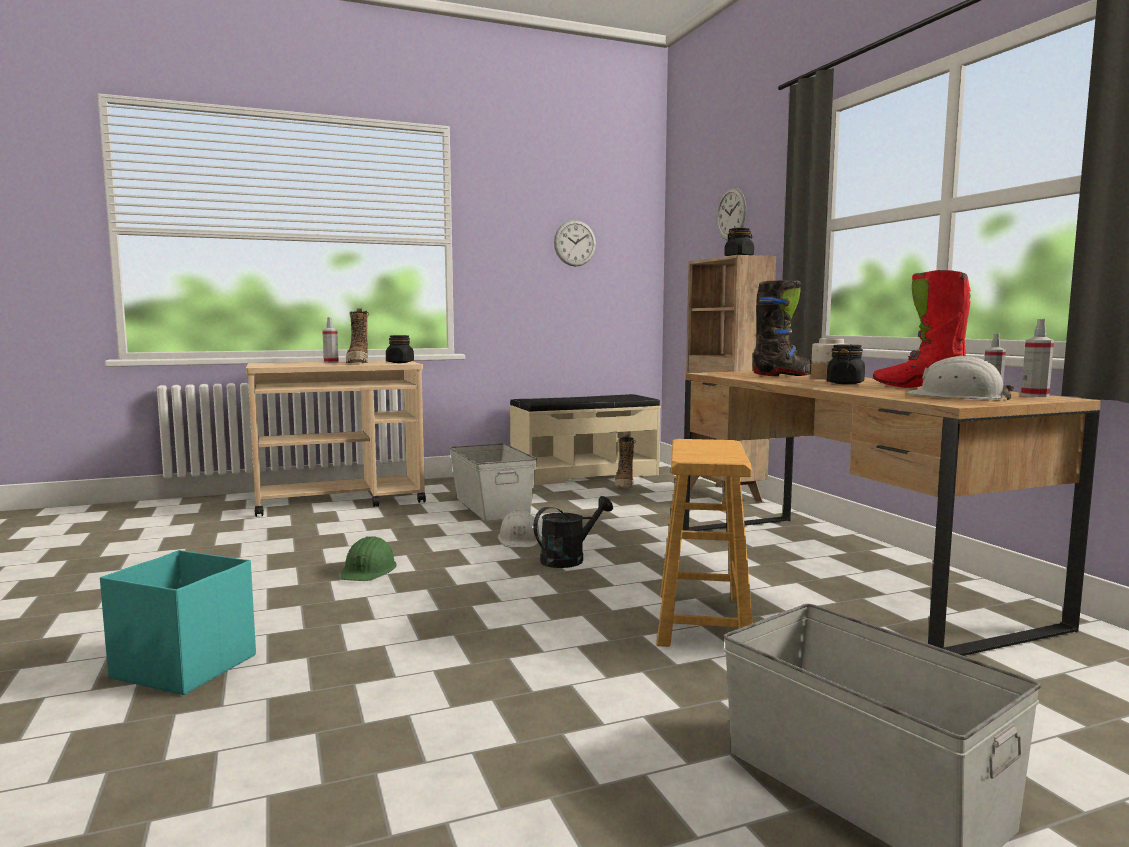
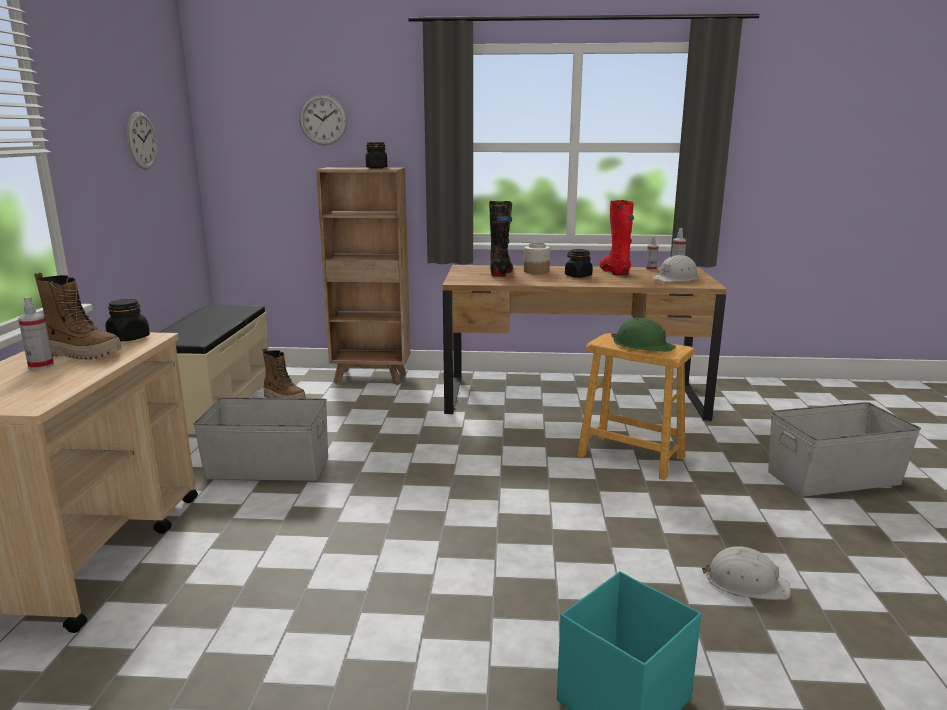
camera: 65 degrees left, 10 degrees up
(369, 570) = (417, 566): green hard hat -> green hard hat (643, 345)
(519, 540) = (399, 476): white hard hat -> white hard hat (746, 583)
(569, 559) = (473, 468): black watering can -> none
(918, 387) = (614, 272): red boot -> red boot turned 120 degrees clockwise

